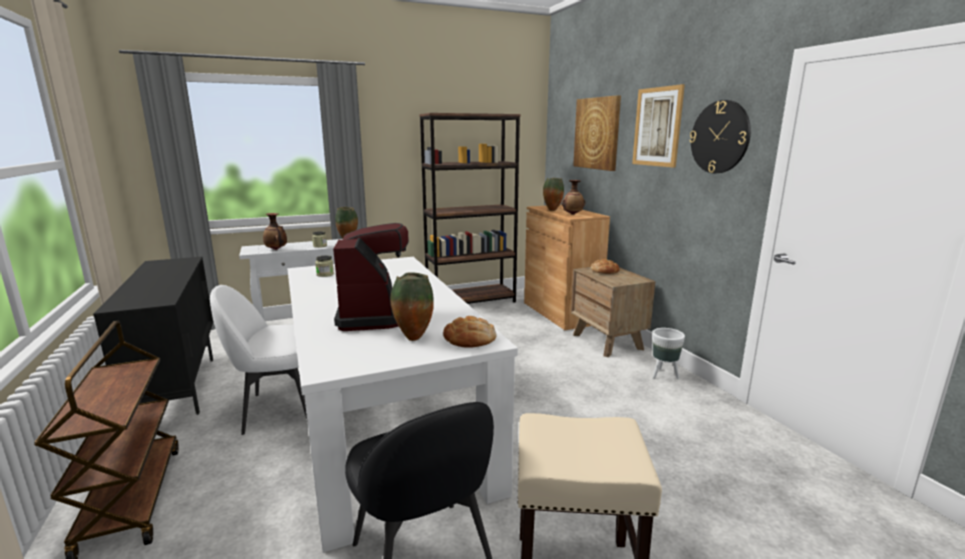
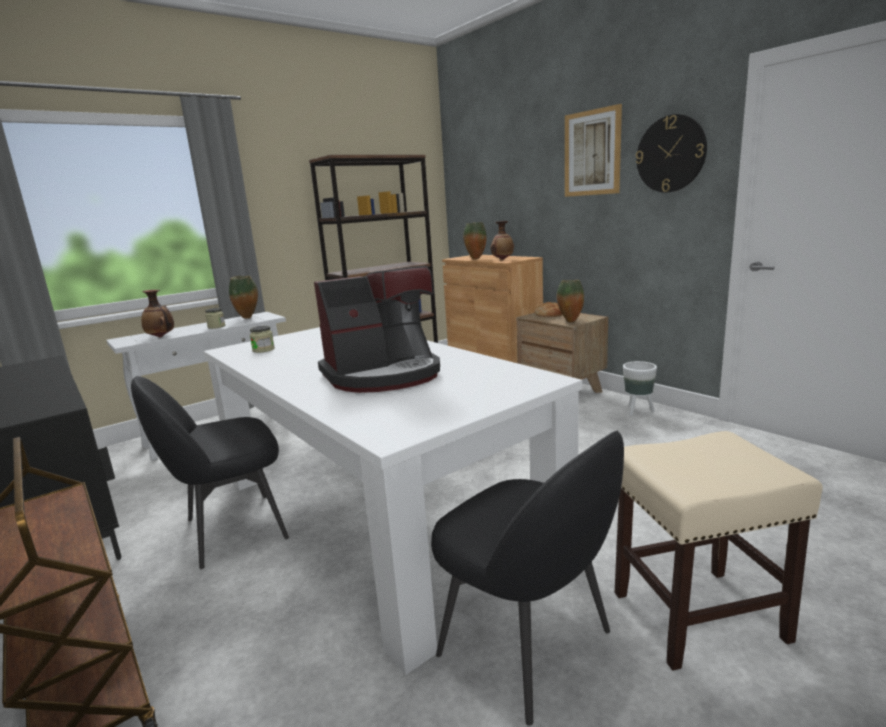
camera: 15 degrees left, 0 degrees up
(278, 409) = (232, 529): white chair -> black chair
(379, 313) = (383, 375): coffee machine -> coffee machine turned 90 degrees clockwise
(413, 338) = (455, 390): vase -> vase (569, 321)
(470, 338) = (520, 380): bread -> none
(597, 133) = (514, 170): picture -> none

